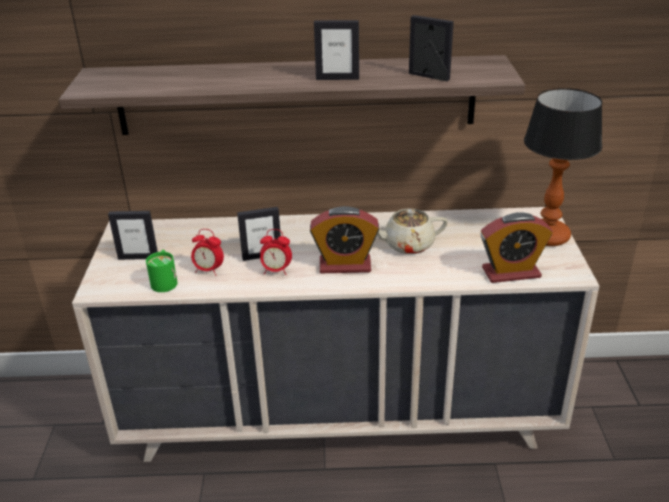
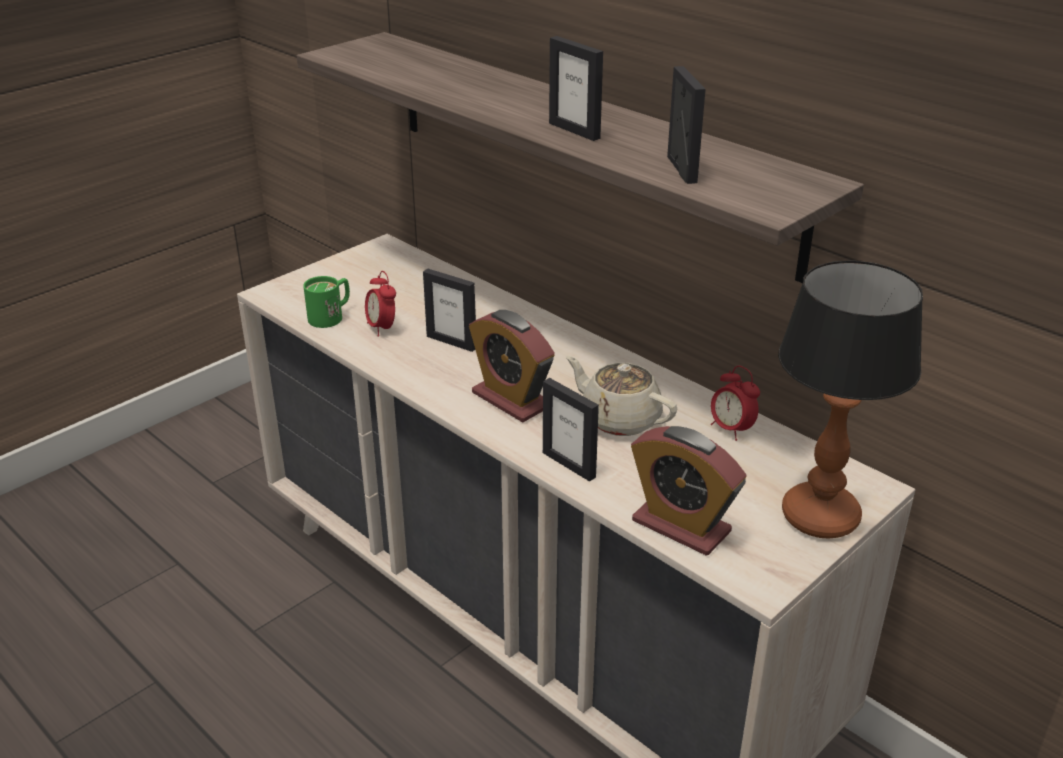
camera: 45 degrees right, 0 degrees up
(138, 257) = (349, 281): picture frame -> picture frame (569, 464)
(276, 271) = (437, 365): alarm clock -> alarm clock (731, 429)

